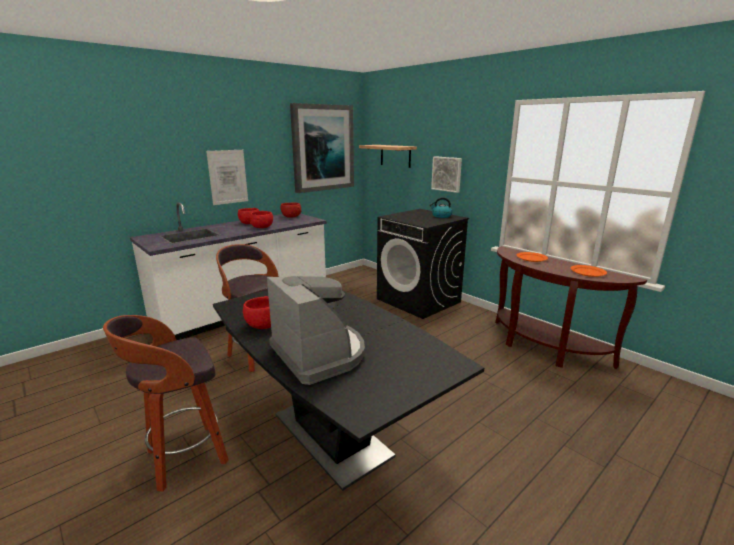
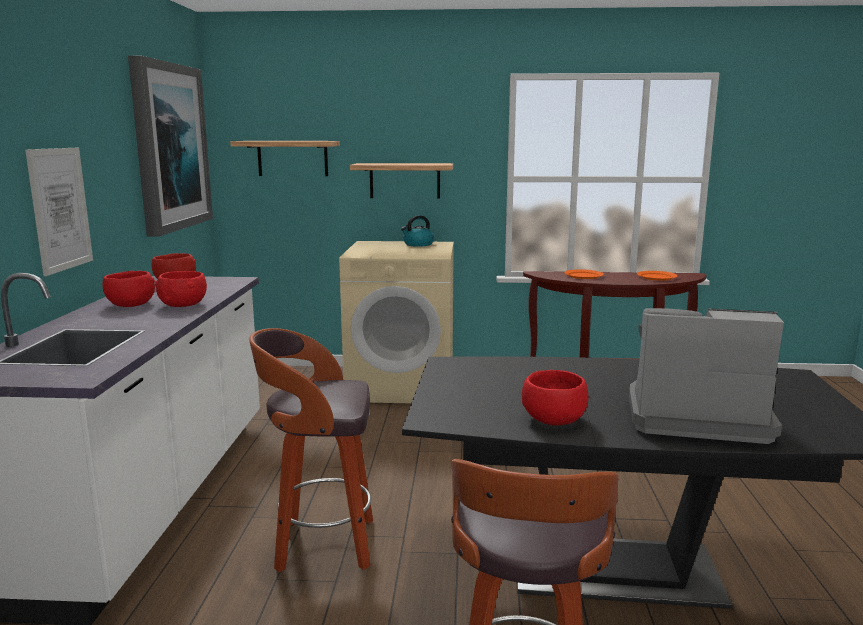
camera: 45 degrees left, 5 degrees down
(419, 300) = (402, 385): black washing machine -> beige washing machine
(447, 174) = (405, 180): picture -> shelf

